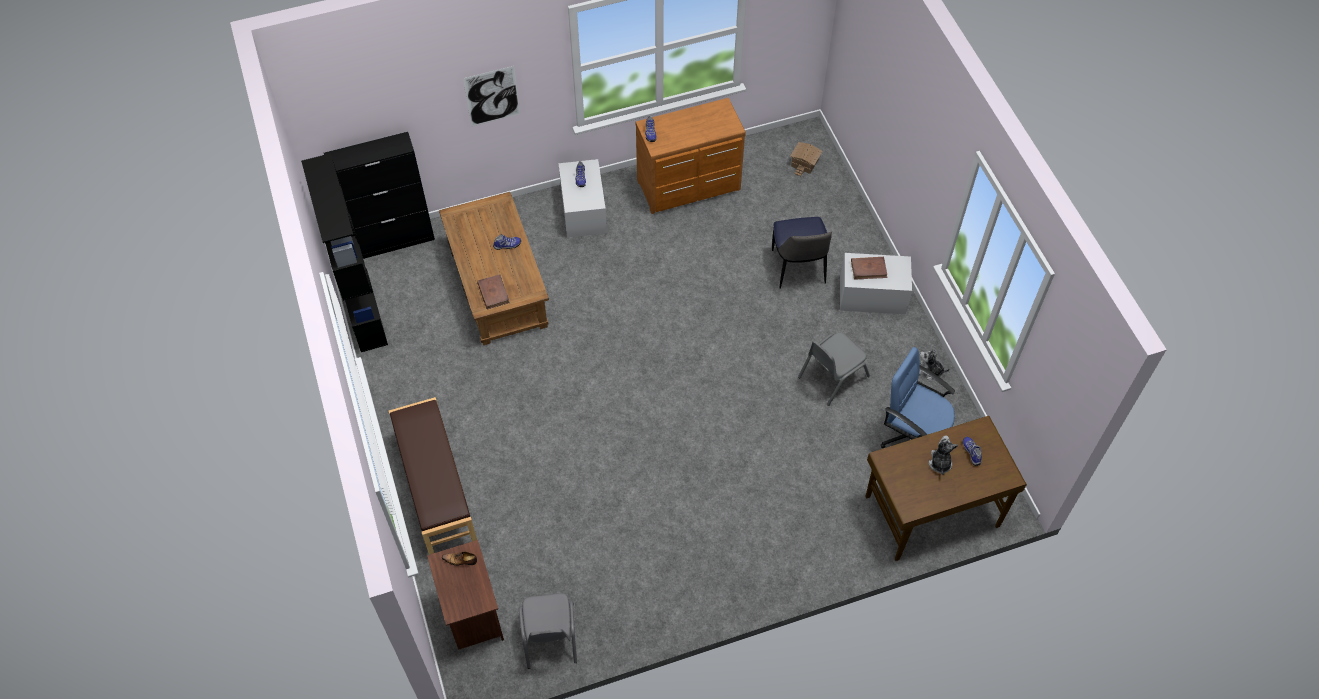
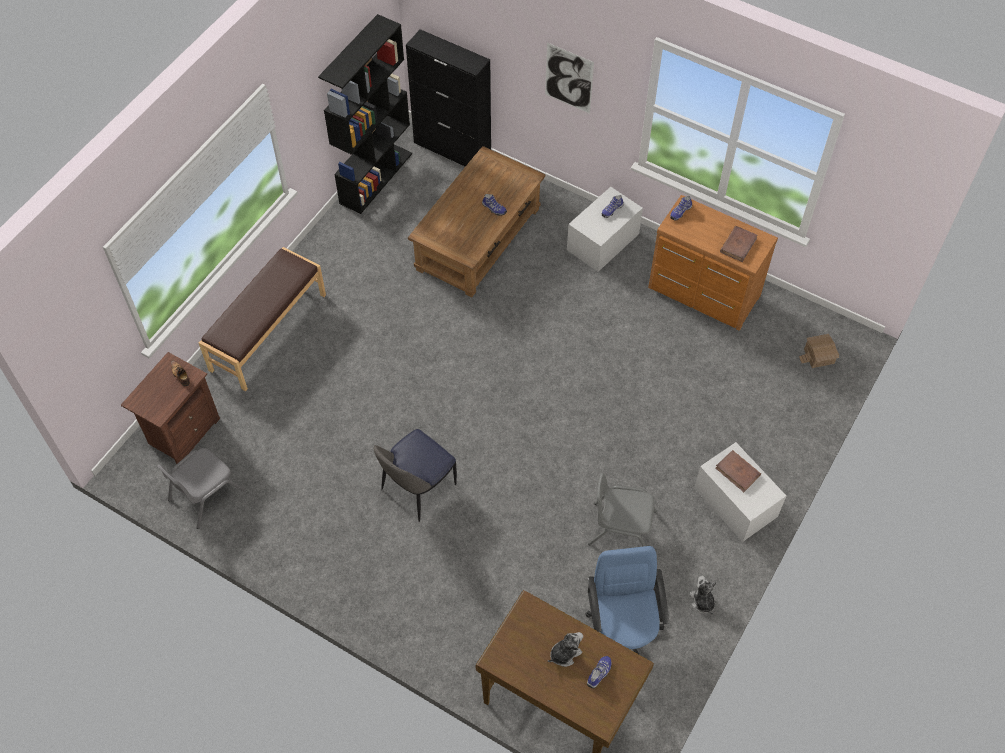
camera: 50 degrees right, 0 degrees up
(493, 293) = (442, 232): brown book -> brown book (738, 245)
(798, 269) = (704, 427): chair -> chair (417, 489)

